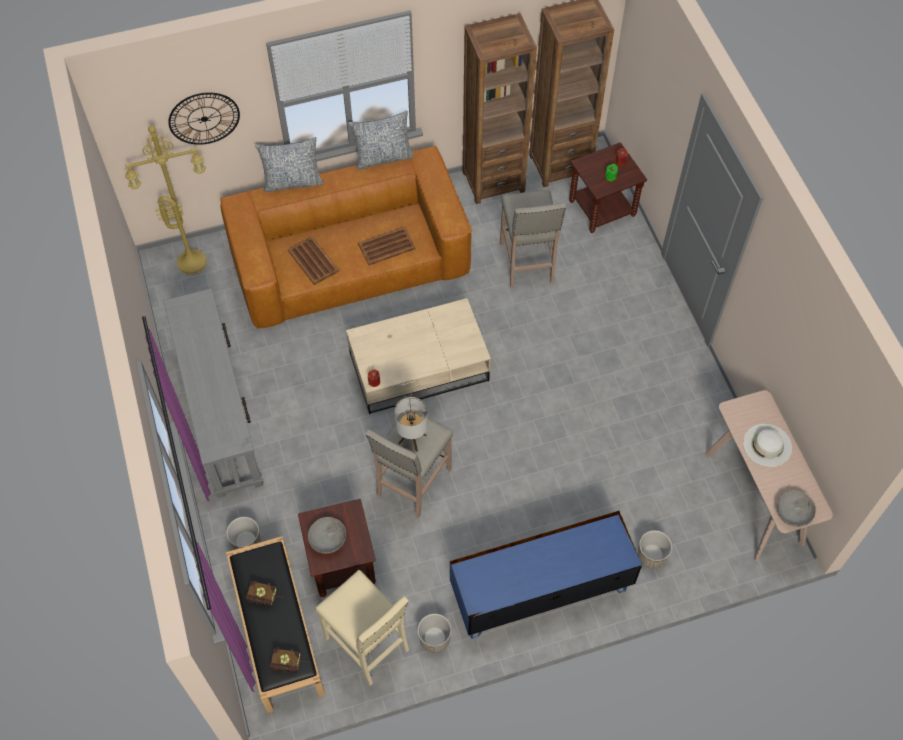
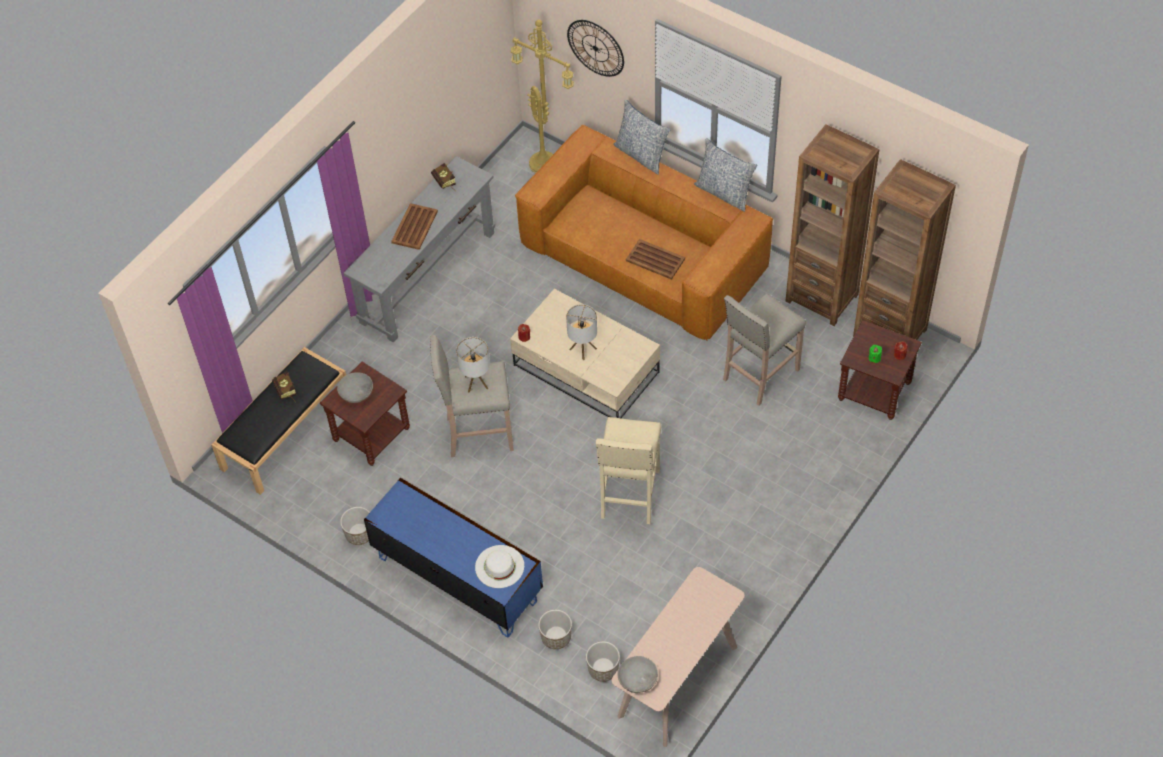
camera: 55 degrees right, 5 degrees down
(246, 542) = (339, 365): planter -> planter (603, 669)
(289, 664) = (248, 441): book -> book (445, 183)
(313, 260) = (595, 224): brown tray -> brown tray (415, 226)
(368, 645) = (320, 495): beige stool -> beige stool (629, 495)
(423, 350) = (582, 349): none -> table lamp
(767, 445) = (688, 624): white hat -> white hat (499, 566)

